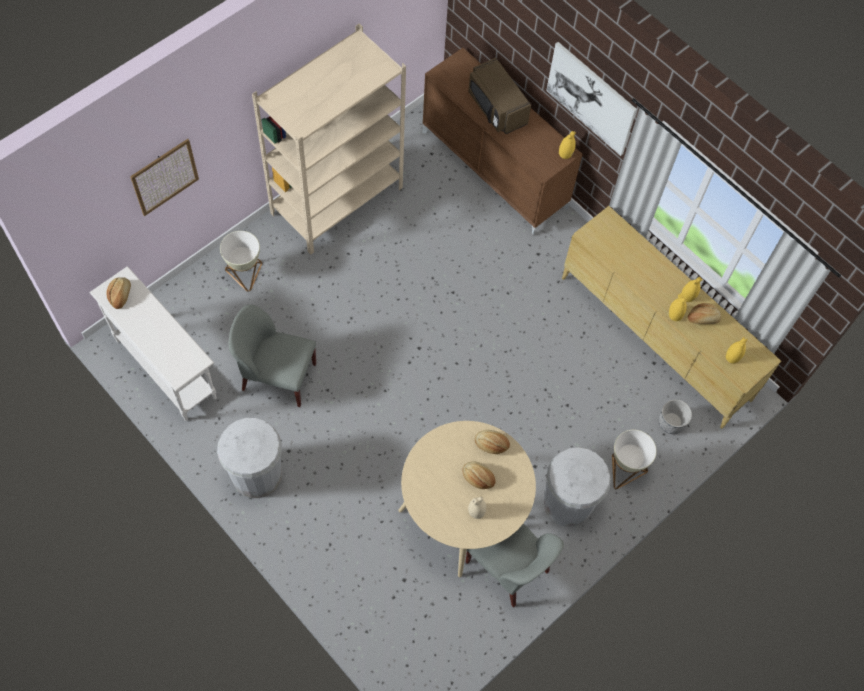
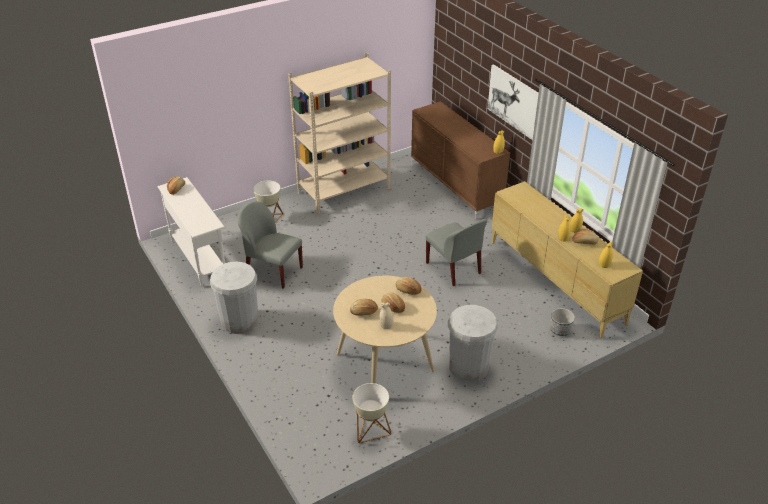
camera: 15 degrees right, 25 degrees down
(164, 176) = (222, 115): picture -> none
(443, 493) = (363, 312): none -> bread
(496, 108) = (455, 128): brown microwave -> none
(509, 568) = (412, 399): grey chair -> grey chair (454, 269)
(624, 470) = (518, 353): planter -> planter (371, 430)

